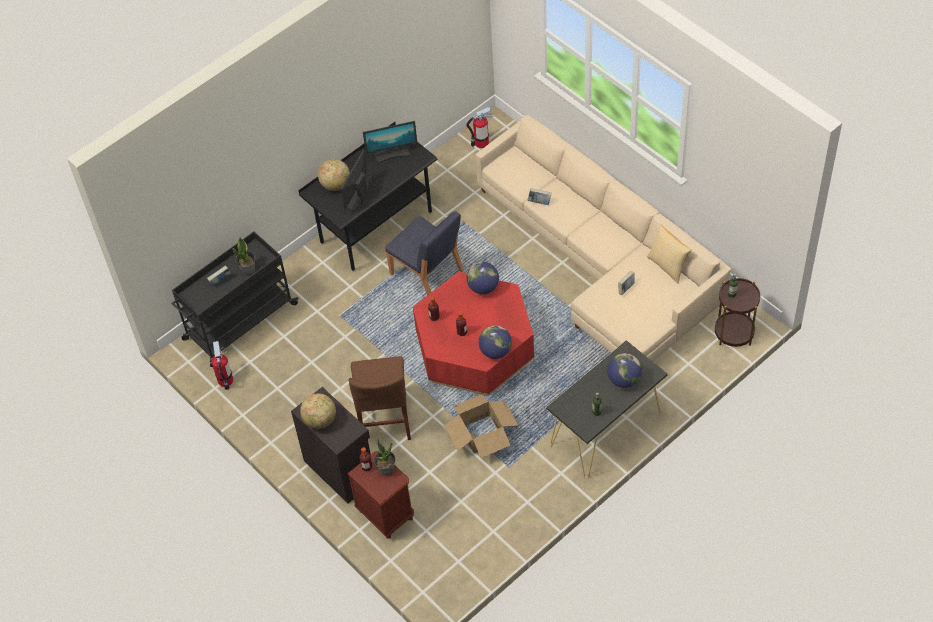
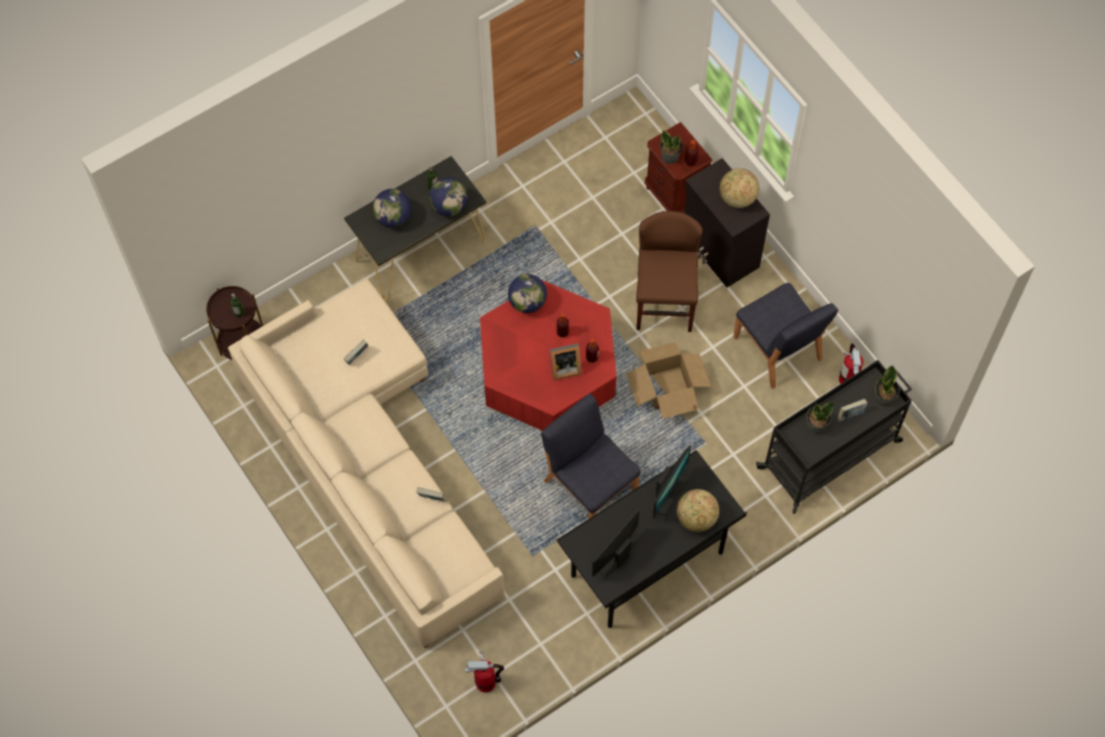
camera: 175 degrees left, 10 degrees up
(193, 297) = (884, 398): none -> potted plant
(284, 394) = (777, 349): none -> blue chair
(392, 153) = (615, 556): monitor -> monitor turned 45 degrees counterclockwise
(456, 306) = (563, 367): none -> picture frame
(481, 434) = (558, 267): cardboard box -> cardboard box (667, 388)
(483, 287) = (527, 387): globe -> globe (449, 206)
(668, 266) = (298, 380): pillow -> none

